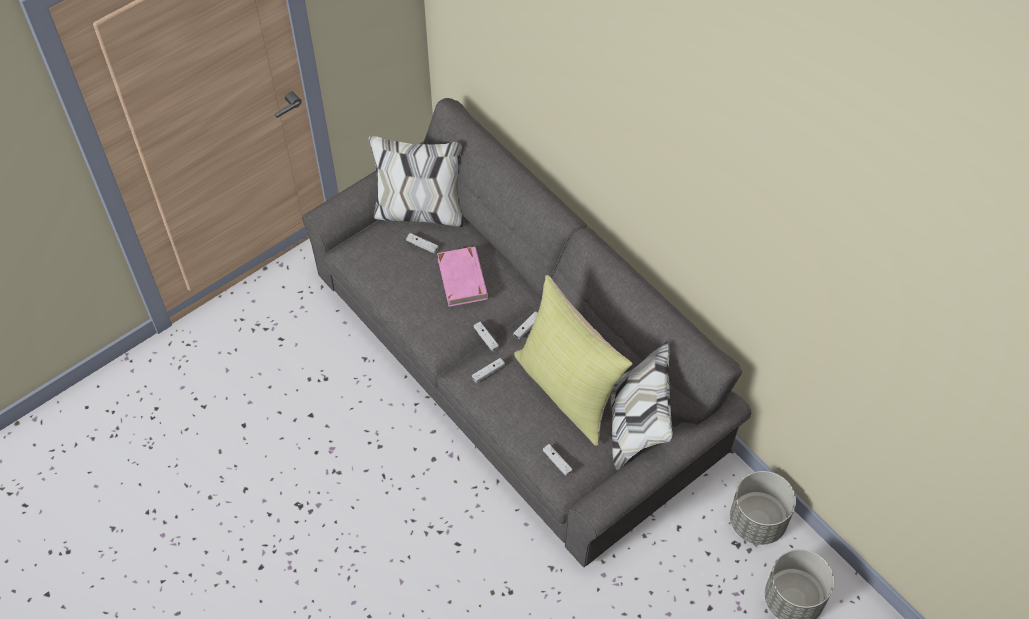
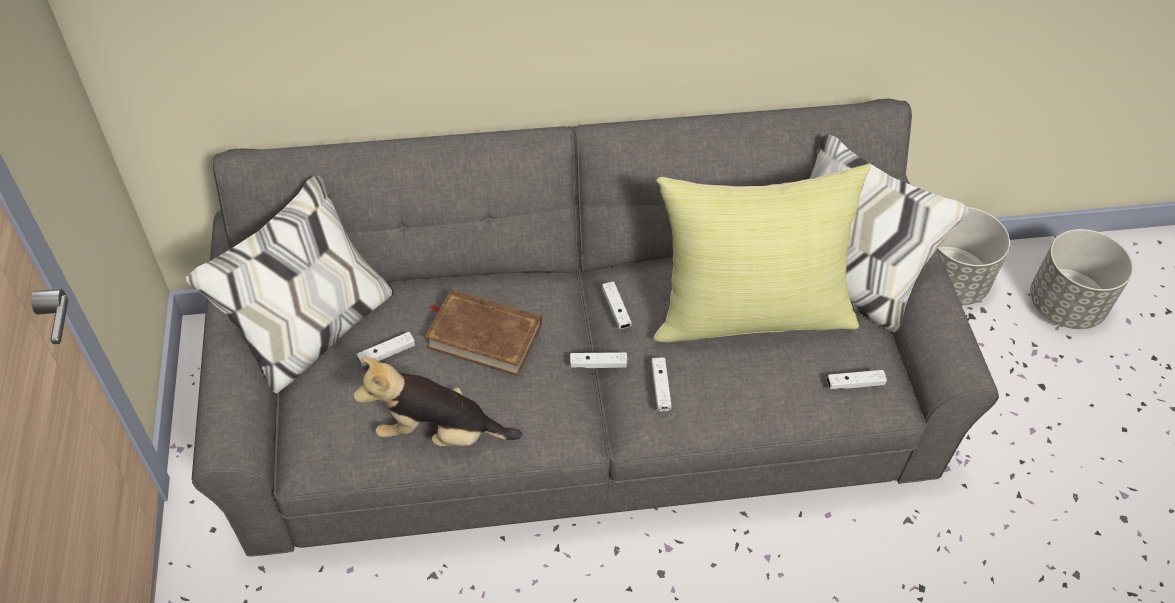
camera: 60 degrees left, 5 degrees down
(396, 295) = (439, 433): none -> plush toy
(463, 278) = (484, 335): pink book -> brown book

